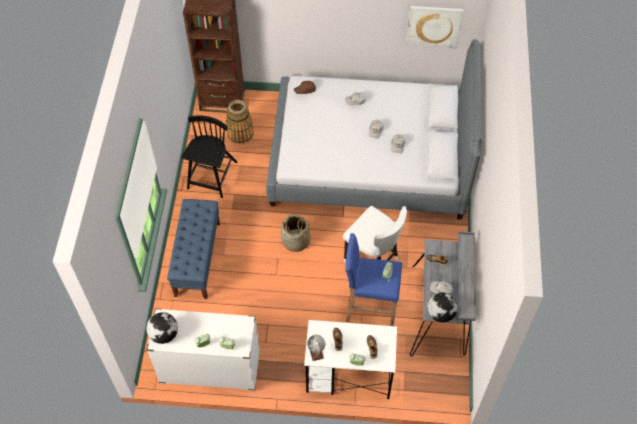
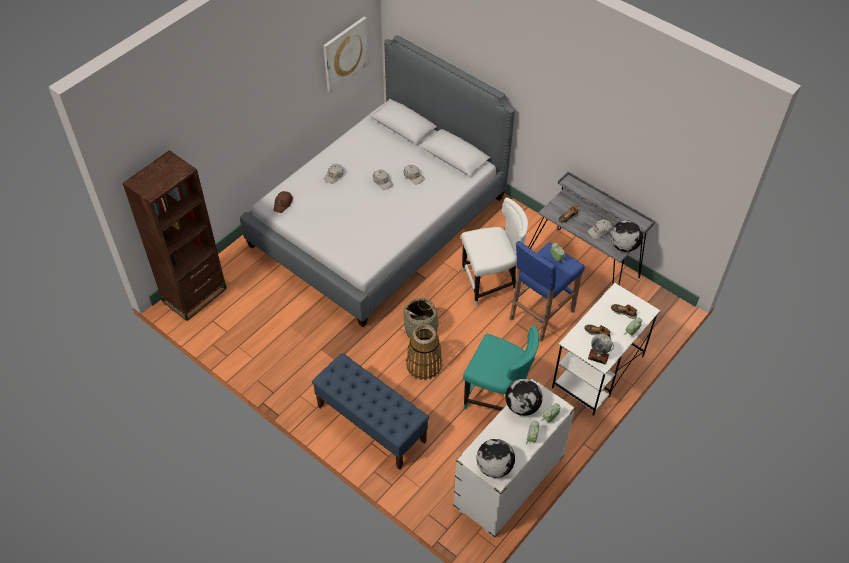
camera: 55 degrees left, 5 degrees down
(212, 176) = (281, 355): black chair -> none
(226, 324) = (522, 406): none -> globe
(240, 133) = (251, 302): basket -> basket (424, 365)
(274, 321) = (497, 398): none -> turquoise chair

